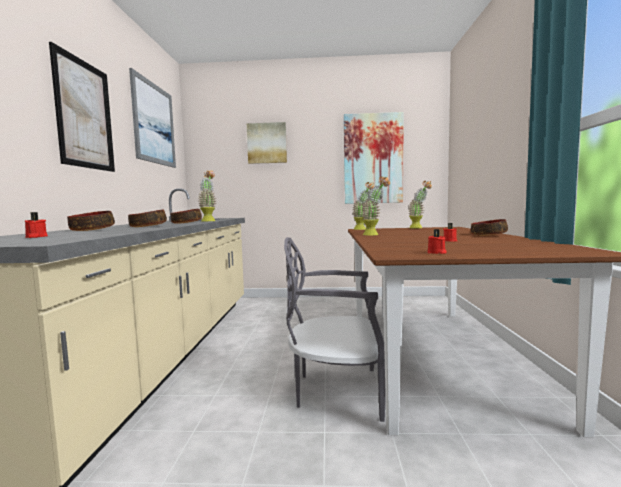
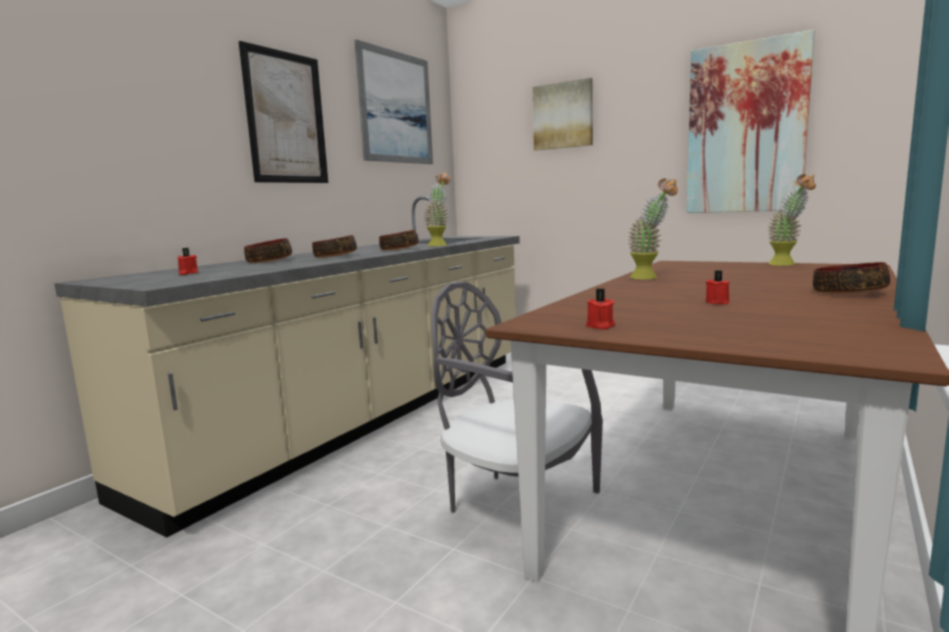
camera: 30 degrees right, 5 degrees up
(363, 229) = (678, 263): potted plant -> none

